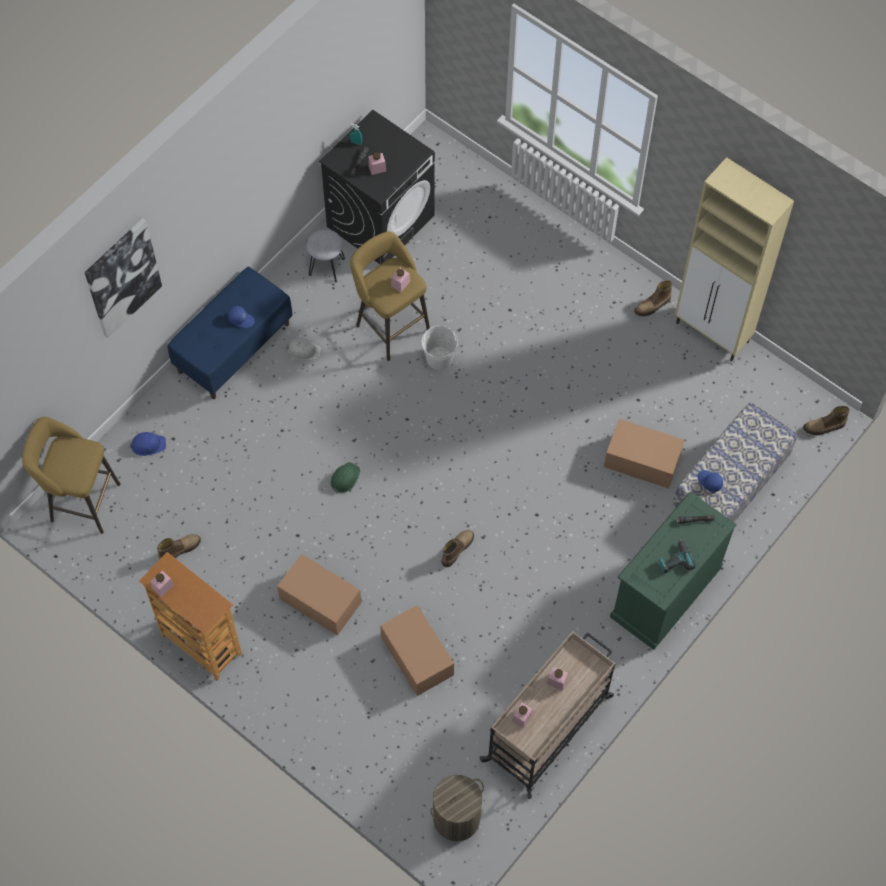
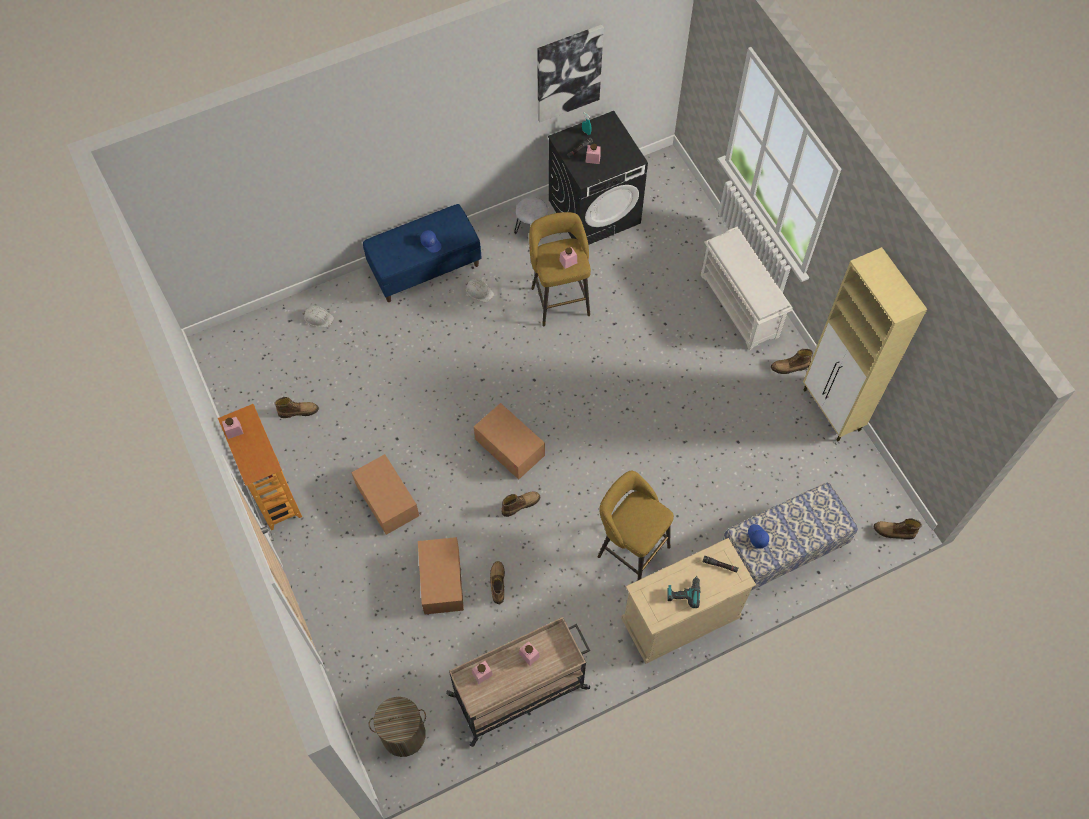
camera: 25 degrees right, 0 degrees up
(81, 501) = (244, 341): yellow stool -> yellow stool (630, 549)
(122, 277) = (317, 161): picture -> picture (568, 73)
(148, 445) = (318, 318): blue hard hat -> white hard hat
(344, 478) = (458, 408): green hard hat -> none
(439, 358) = (586, 340): white bucket -> none
(473, 635) = (497, 583): none -> boot
(575, 263) = (740, 306): none -> white shoe rack
(642, 461) = (716, 495): cardboard box -> cardboard box (509, 447)
(665, 592) = (680, 617): green dresser -> beige dresser

